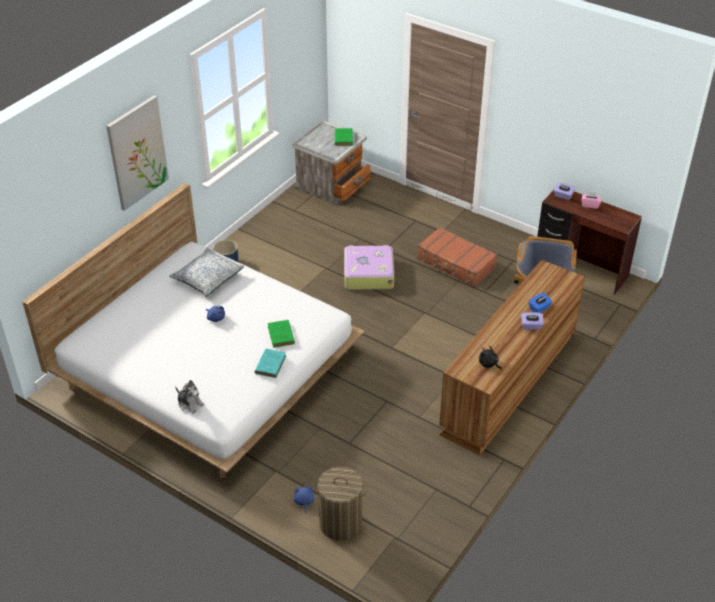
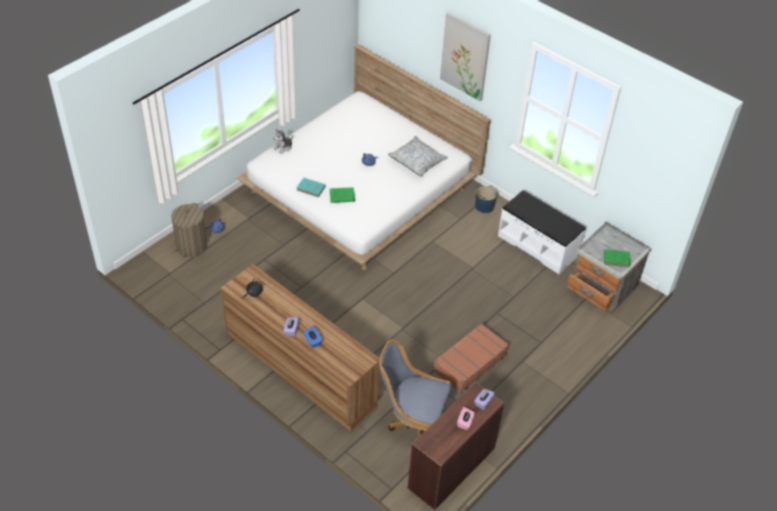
camera: 95 degrees right, 5 degrees up
(283, 224) = (538, 245): none -> white bench
(368, 274) = (461, 295): suitcase -> none

